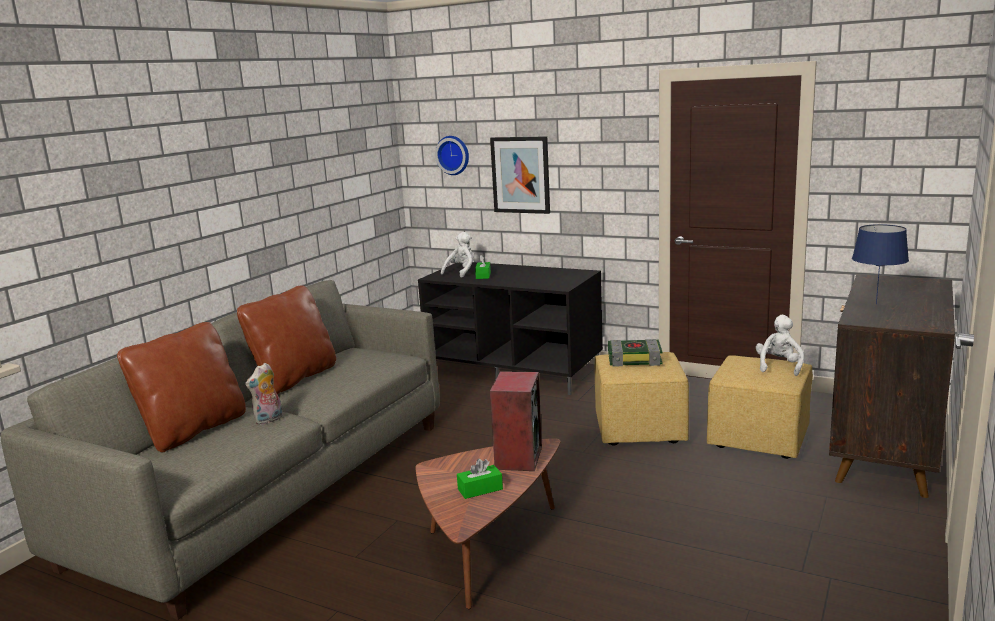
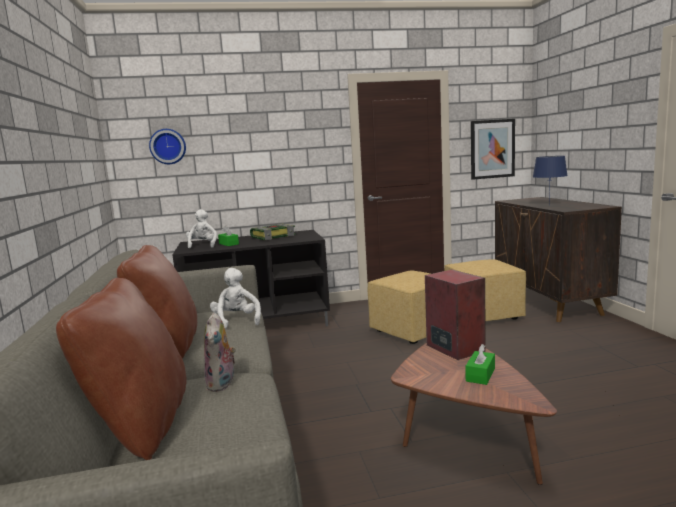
camera: 40 degrees left, 5 degrees down
(520, 175) = (237, 159): picture -> picture (492, 149)
(635, 359) = (402, 276): book -> book (273, 236)
(779, 366) = (487, 262): white plush toy -> white plush toy (236, 321)

